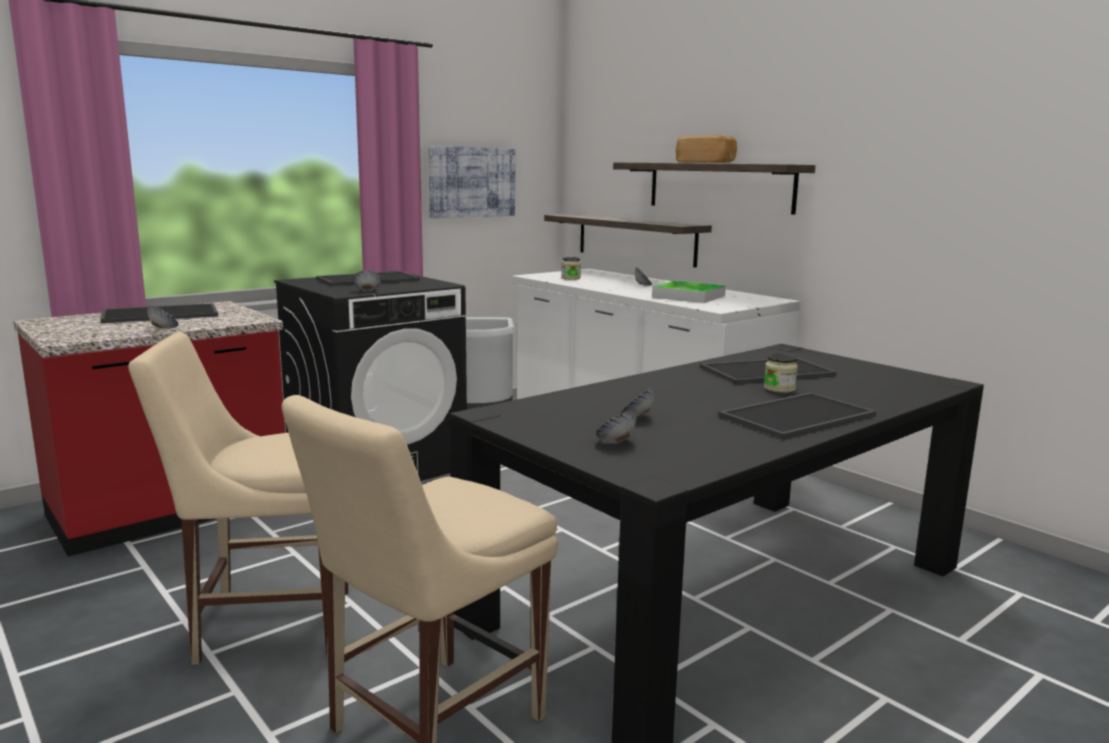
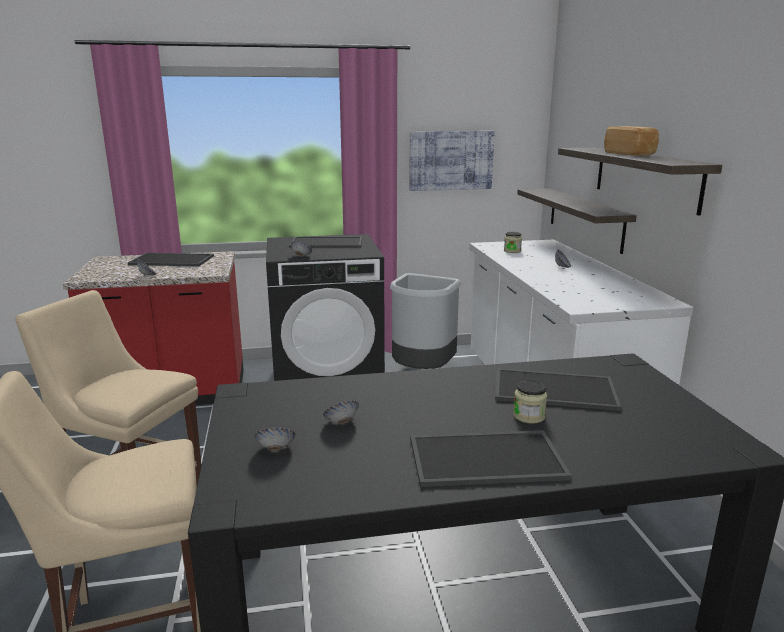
camera: 30 degrees right, 5 degrees up
(688, 296) = (580, 287): tray -> none

